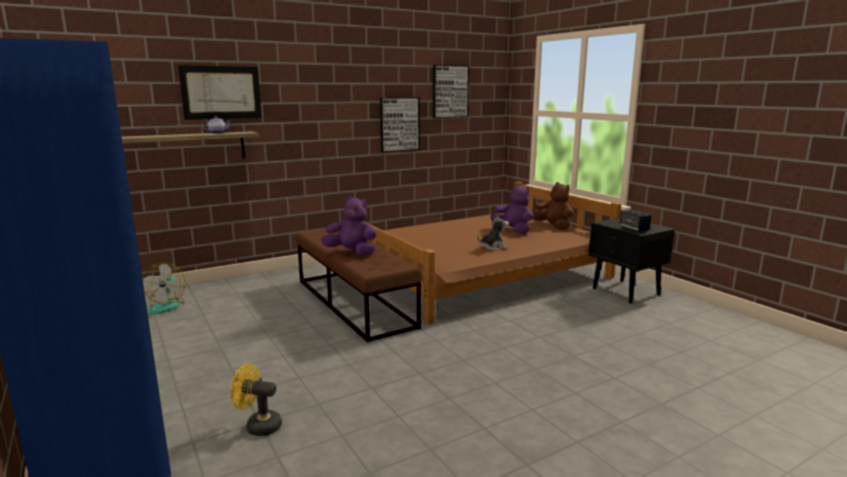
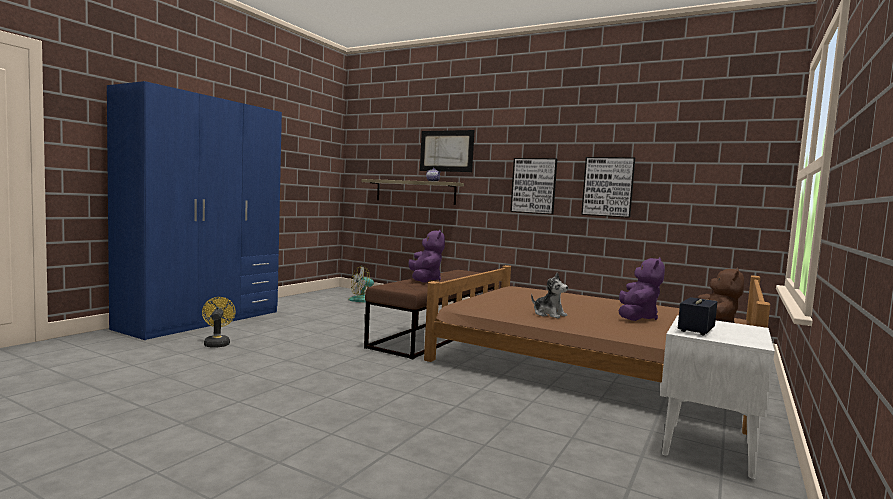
camera: 60 degrees right, 10 degrees down
(450, 91) = (685, 151): picture -> picture (534, 185)
(626, 292) = (707, 449): black nightstand -> white nightstand

